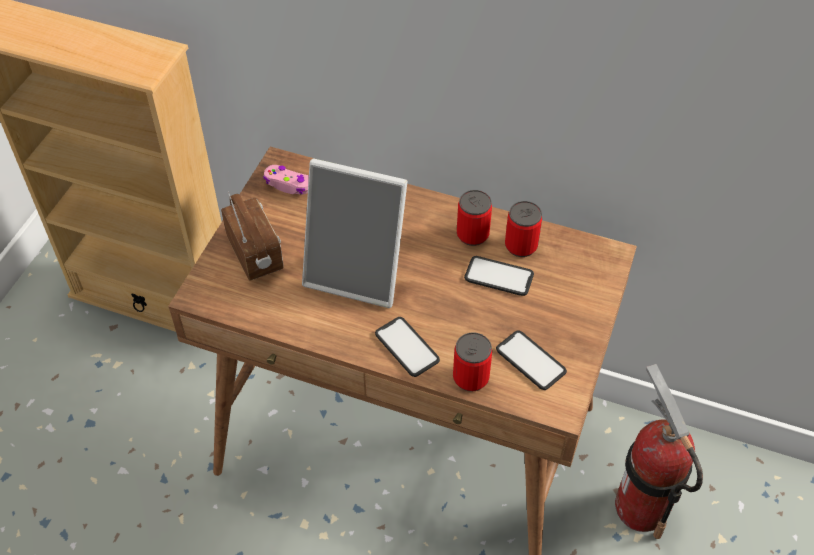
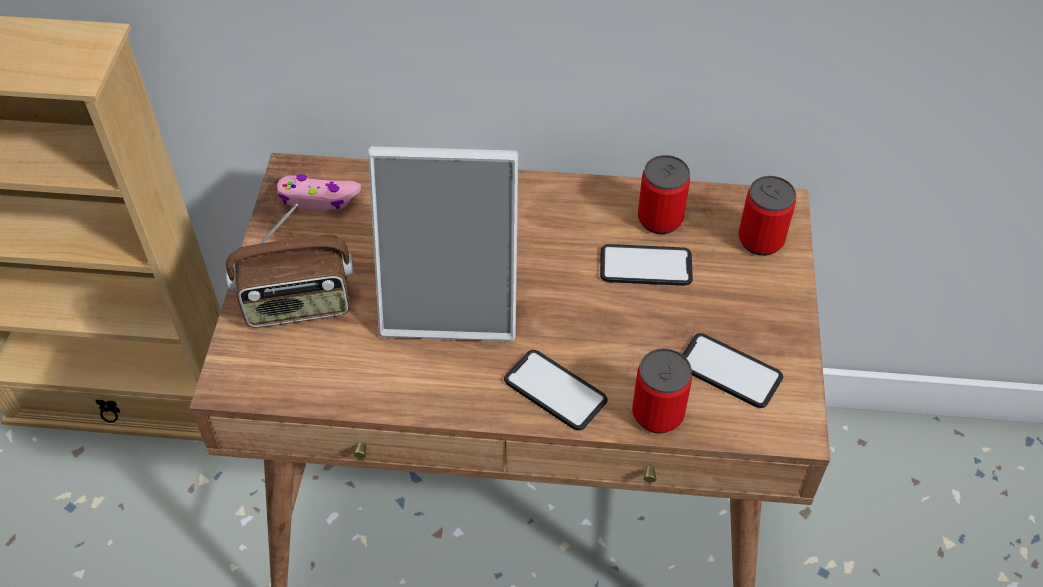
camera: 15 degrees left, 0 degrees up
(256, 254) = (298, 305): radio -> radio turned 120 degrees clockwise
(472, 234) = (591, 217): can -> can (760, 240)
(641, 507) = (840, 526): fire extinguisher -> none

